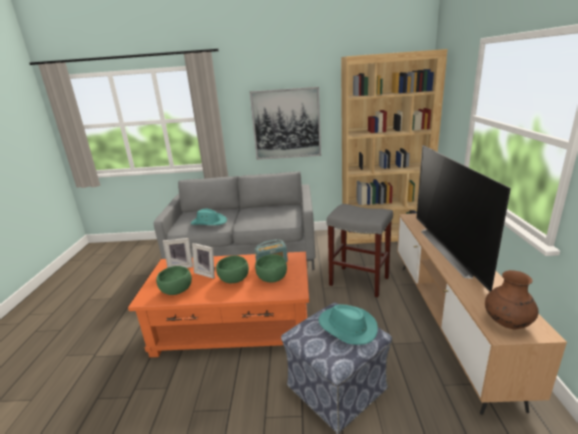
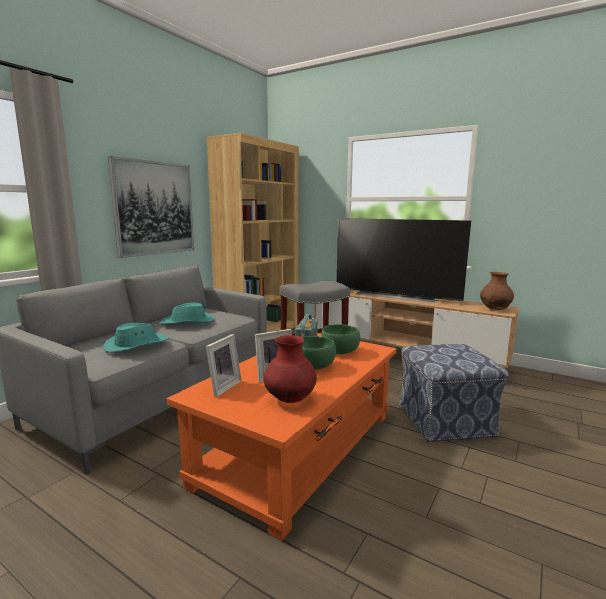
camera: 60 degrees left, 10 degrees down
(177, 290) = (290, 400): green bowl -> red vase
(347, 327) = (450, 349): turquoise hat -> turquoise hat (188, 322)

